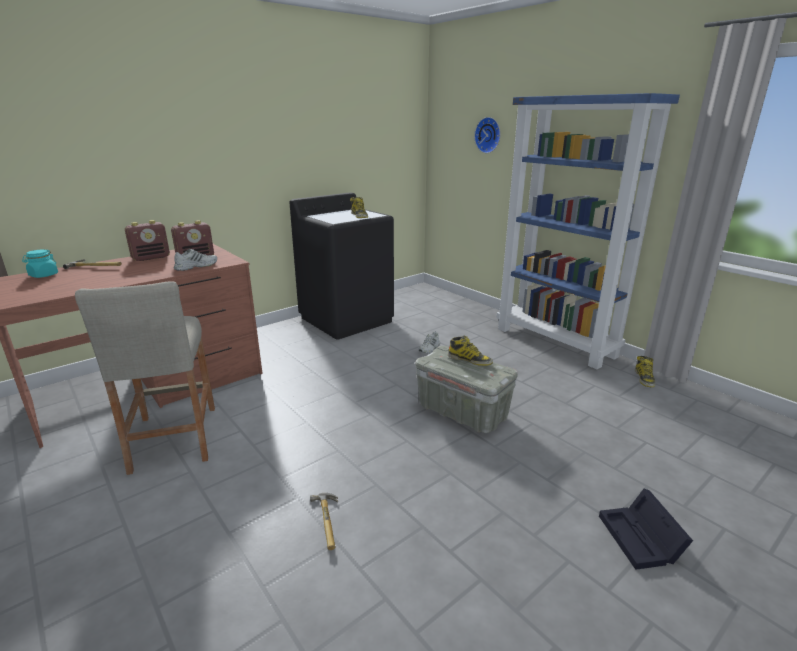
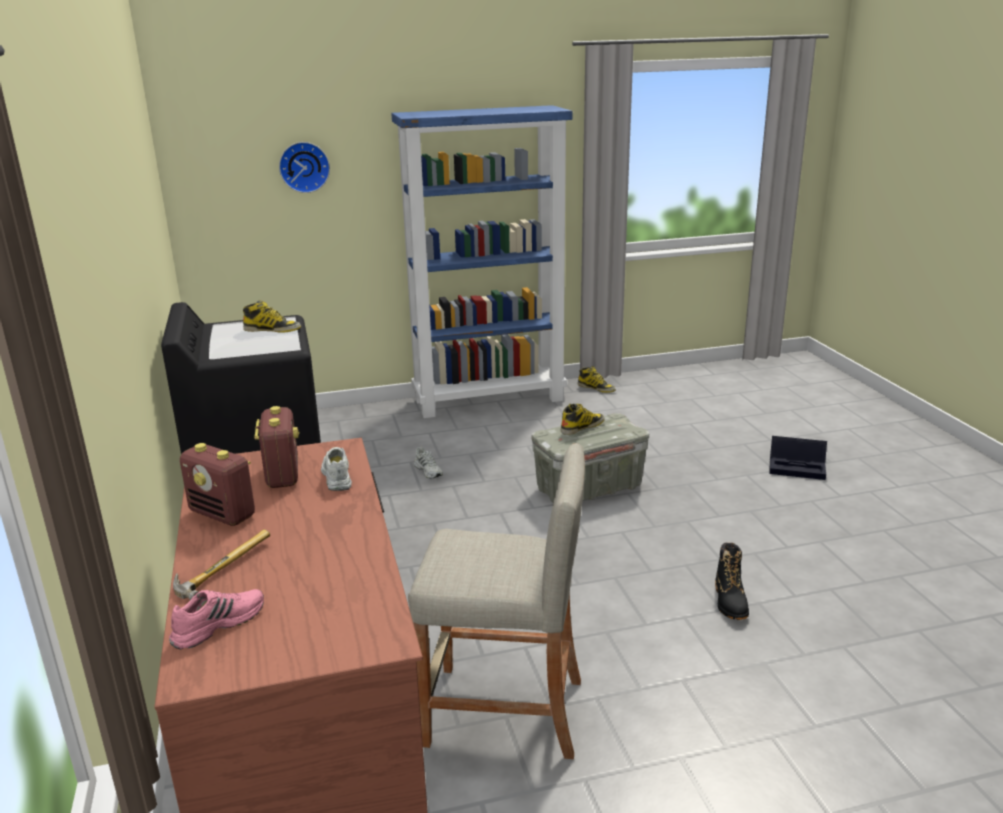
camera: 65 degrees left, 0 degrees up
(43, 275) = (218, 624): turquoise jar -> pink shoe
(151, 258) = (223, 514): radio -> radio turned 135 degrees clockwise
(330, 522) = (730, 602): hammer -> black boot

